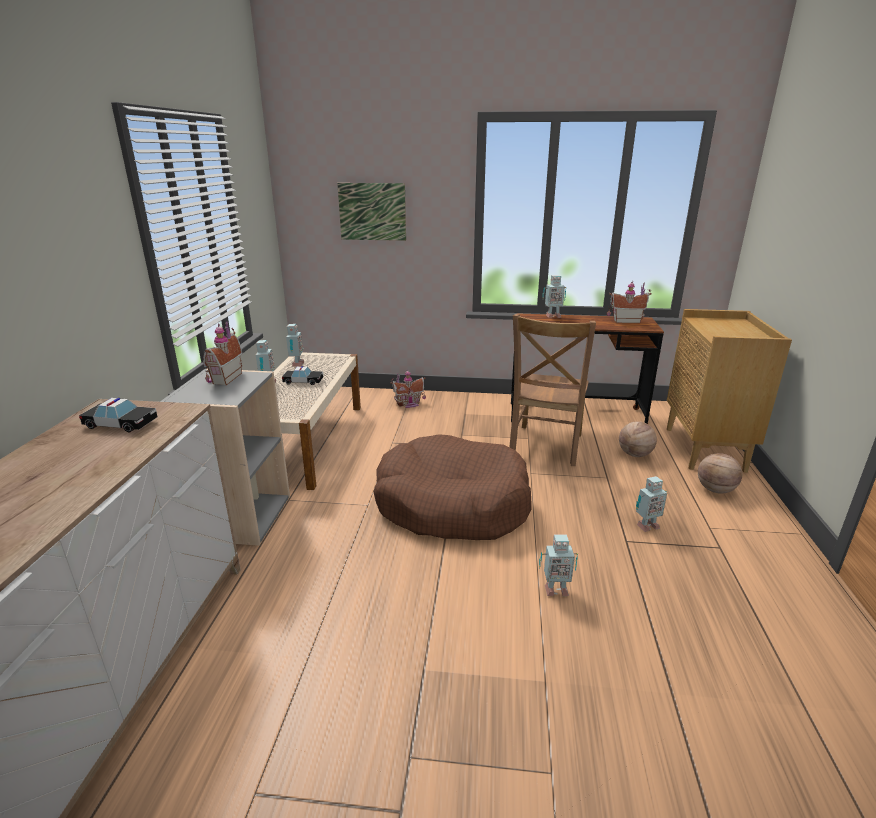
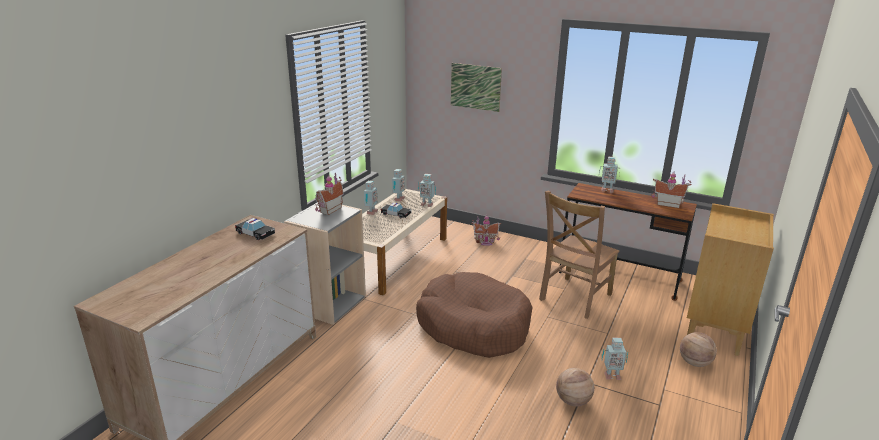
camera: 20 degrees right, 0 degrees up
(555, 589) = (510, 400): toy robot -> toy robot (426, 204)
(635, 454) = (646, 320): basketball -> basketball (573, 401)

